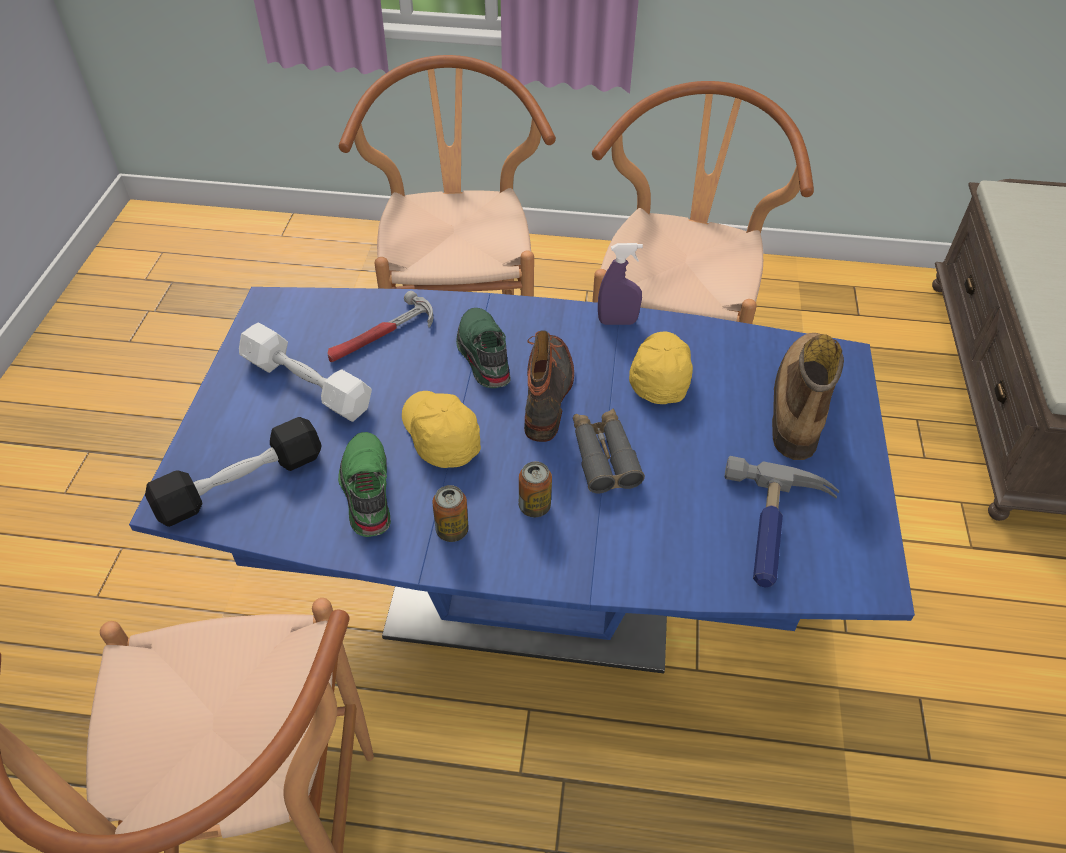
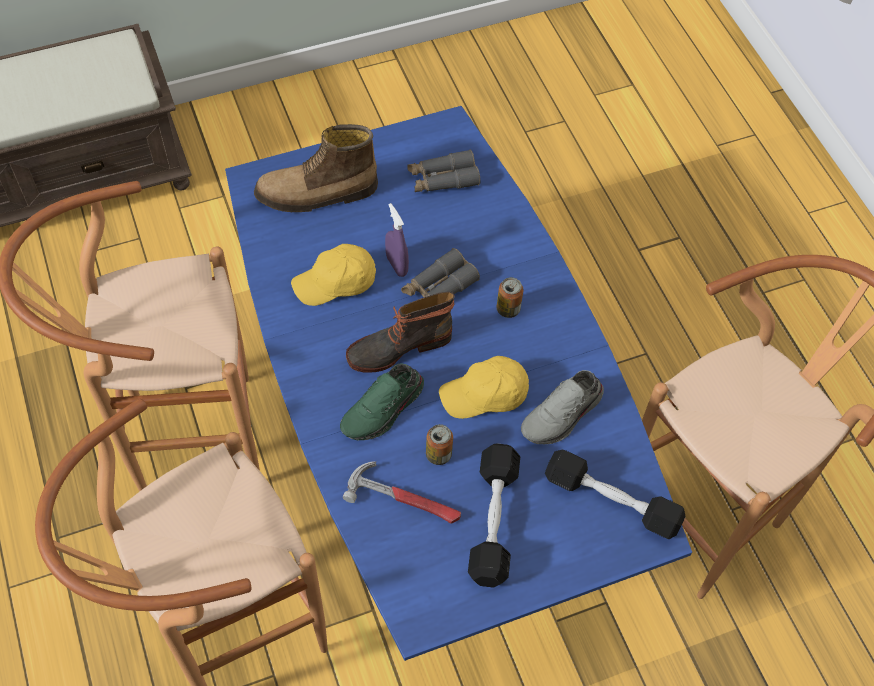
camera: 120 degrees left, 10 degrees up
(307, 385) = (493, 520): white dumbbell -> black dumbbell
(365, 490) = (562, 415): green shoe -> grey shoe
(440, 436) = (485, 395): yellow cap -> yellow cap turned 45 degrees clockwise
(452, 530) = (558, 346): can -> can (438, 454)
(617, 322) = (288, 333): purple spray bottle -> purple spray bottle (396, 265)
(774, 531) = (443, 179): hammer -> grey binoculars

